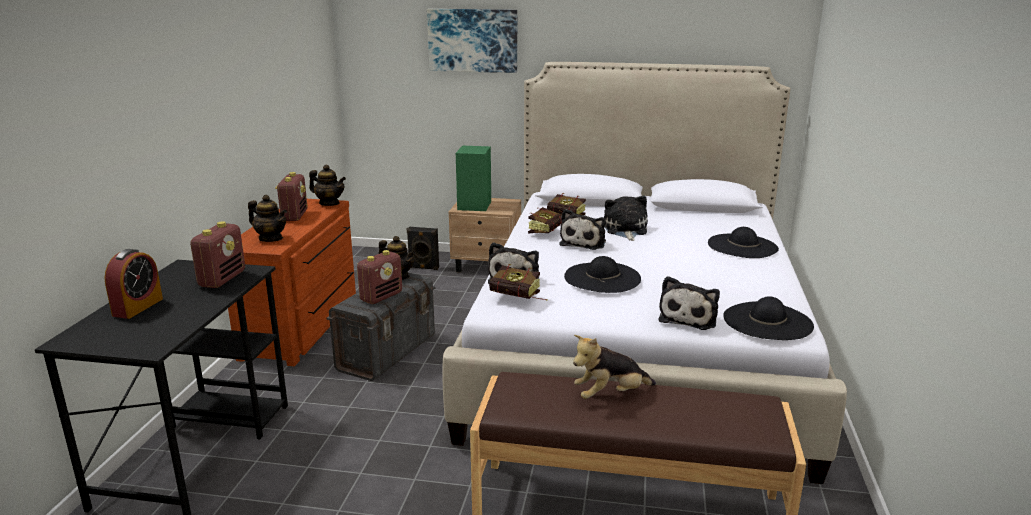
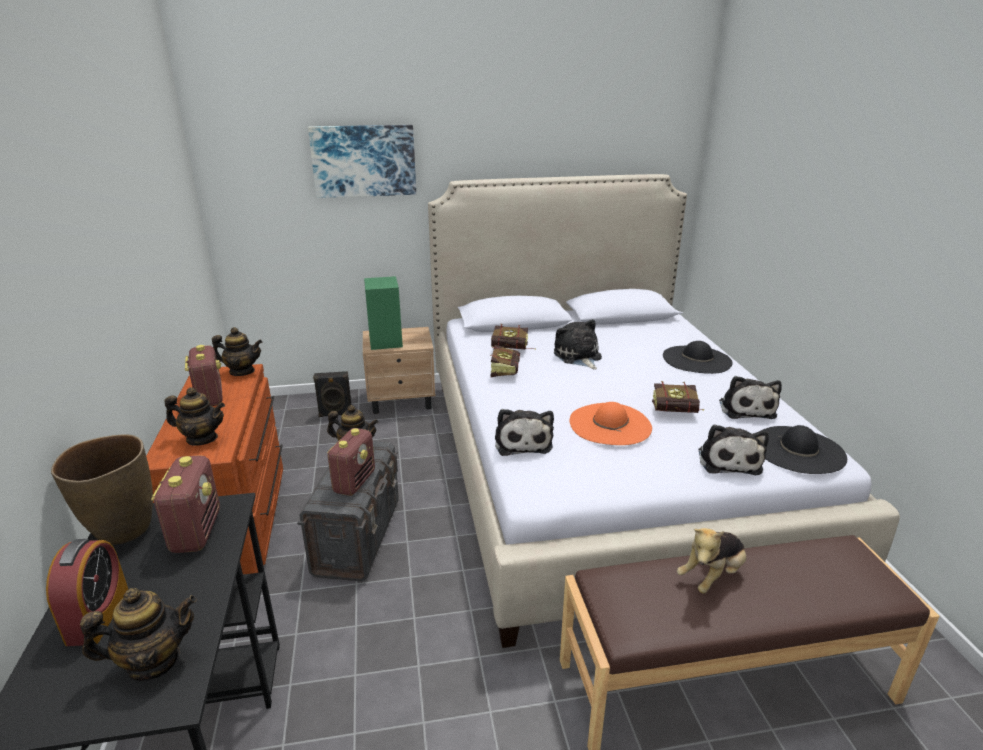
camera: 20 degrees left, 5 degrees up
(153, 331) = (153, 661): none -> teapot
(179, 272) = (123, 531): none -> brown vase
(519, 298) = (551, 470): book -> book (679, 412)
(584, 242) = (553, 379): plush toy -> plush toy (746, 408)
(602, 277) = (610, 424): black hat -> orange hat

